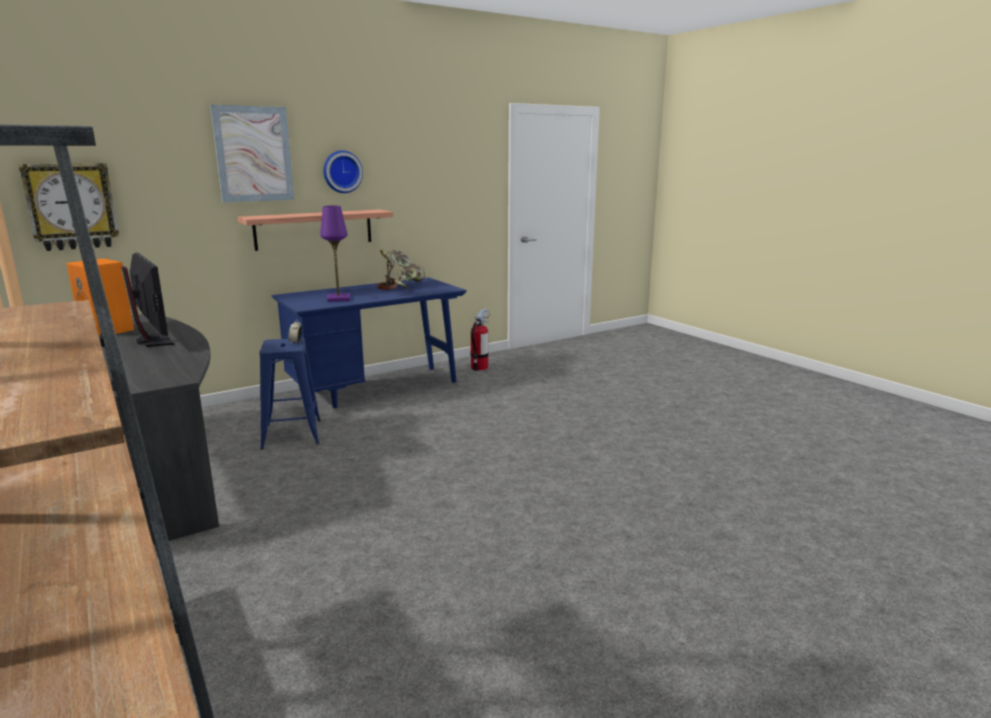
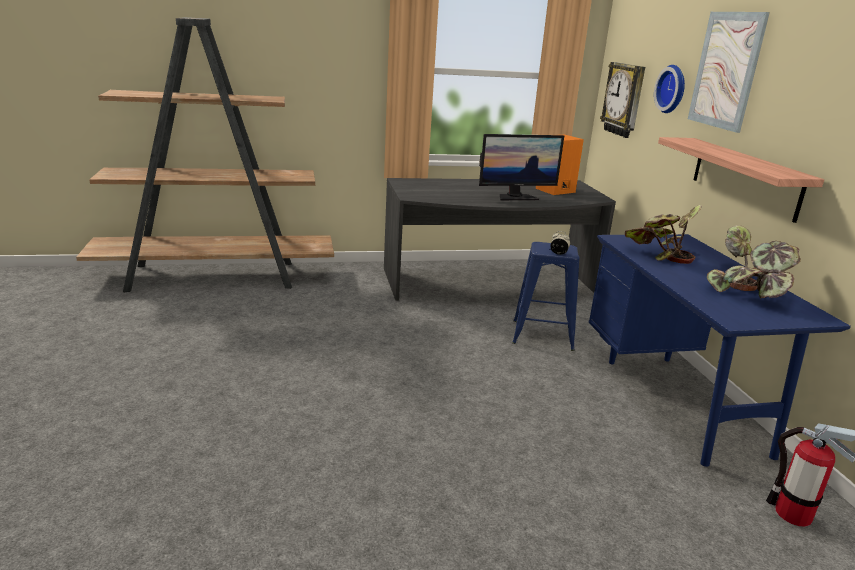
camera: 110 degrees right, 5 degrees up
(338, 299) = (659, 254): purple table lamp -> potted plant
(342, 171) = (798, 108): wall clock -> wall clock (673, 89)

